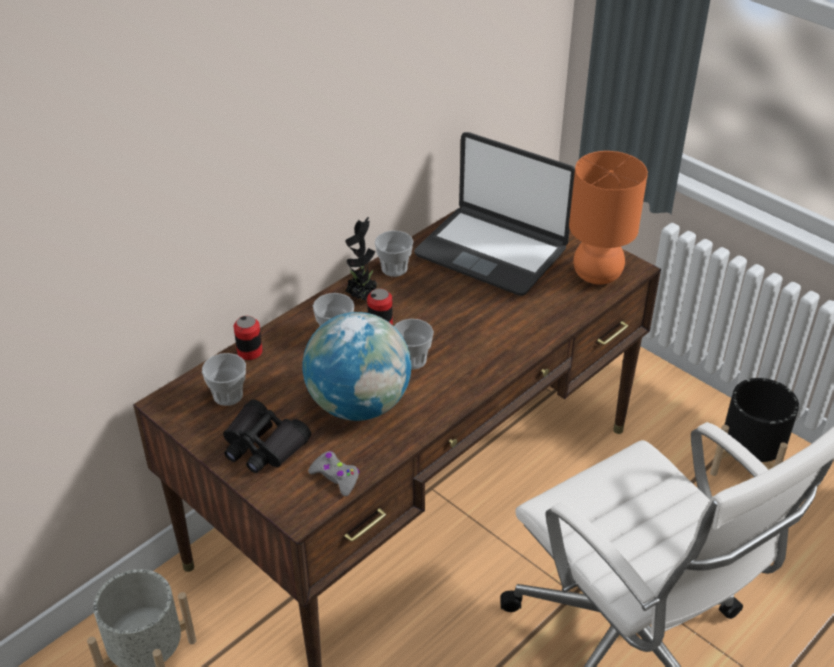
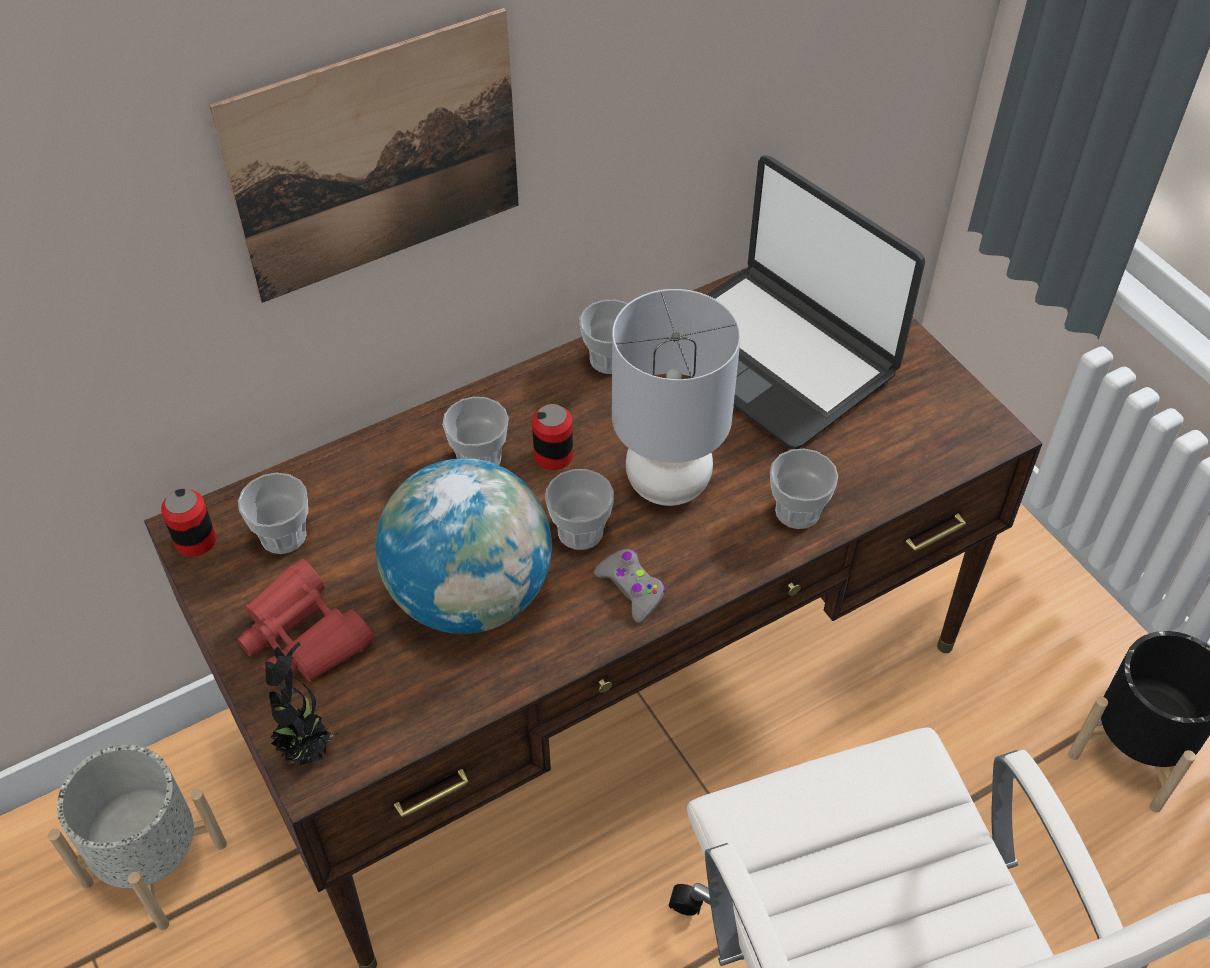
camera: 15 degrees right, 10 degrees up
(250, 352) = (341, 465): can -> can (195, 541)
(263, 145) = (378, 158): none -> picture
(263, 445) = (303, 637): black binoculars -> red binoculars
(335, 477) = (390, 719): grey game controller -> grey game controller (631, 589)
(363, 297) = (544, 402): potted plant -> potted plant (308, 749)
(454, 326) = (667, 484): none -> grey table lamp
(536, 326) = (797, 511): none -> cup
(596, 275) = (929, 434): orange table lamp -> none

